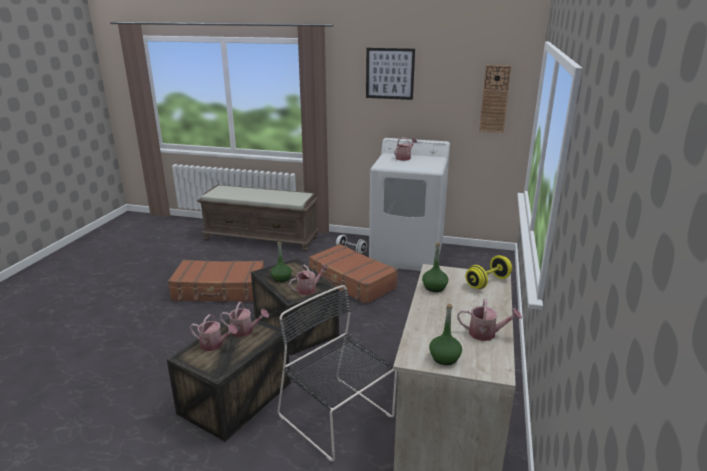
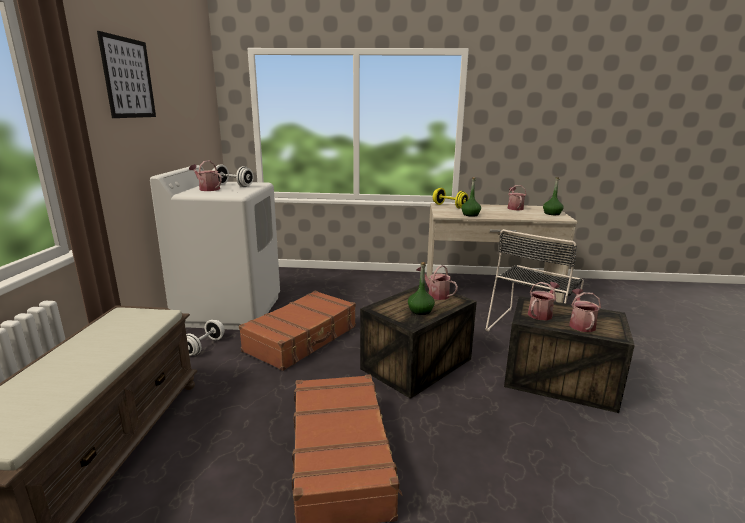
camera: 100 degrees left, 5 degrees down
(245, 331) = (541, 313): watering can -> watering can turned 45 degrees clockwise
(420, 162) = (233, 185): none -> white dumbbell
(494, 99) = (202, 111): wall clock -> none

